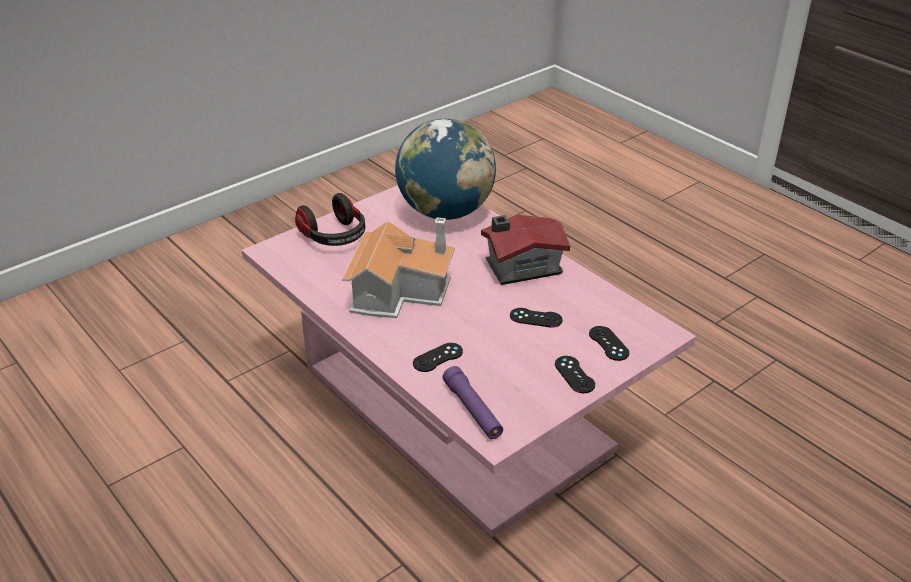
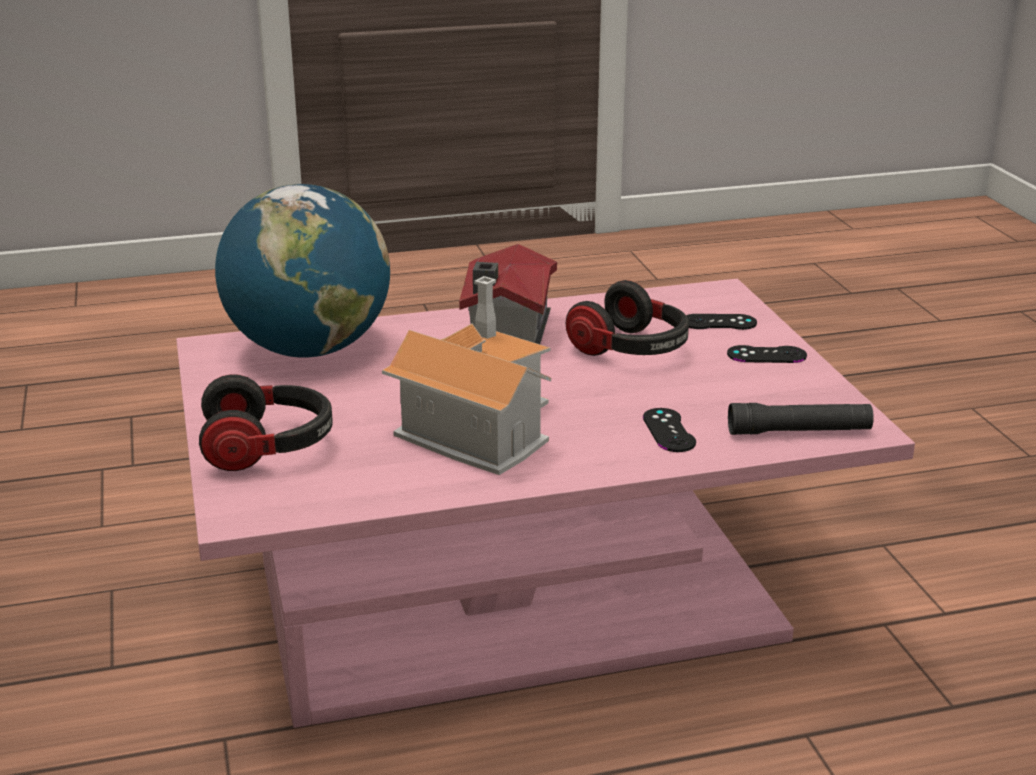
camera: 65 degrees left, 10 degrees down
(472, 410) = (799, 431): purple flashlight -> black flashlight
(536, 318) = (632, 350): black game controller -> headphones

